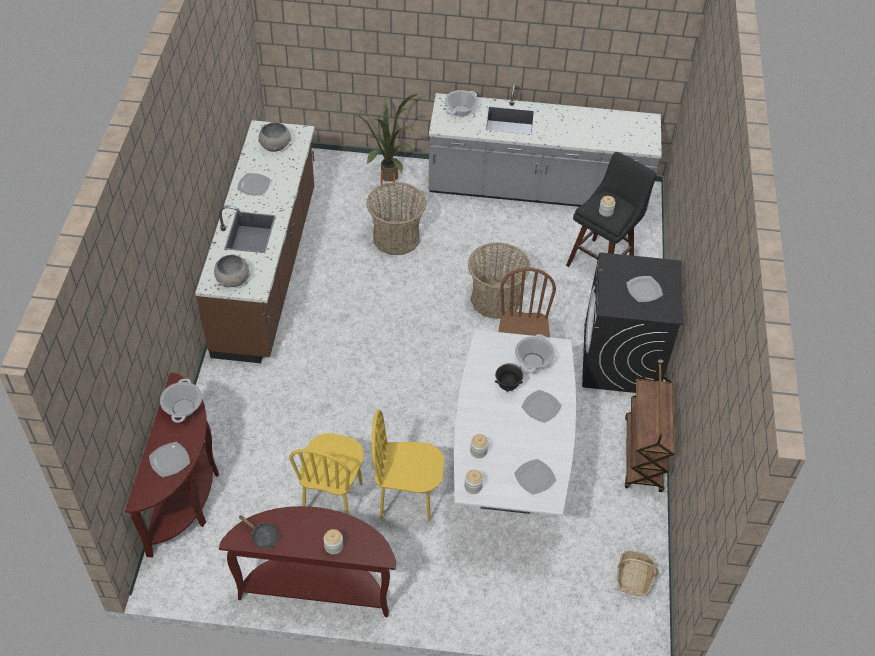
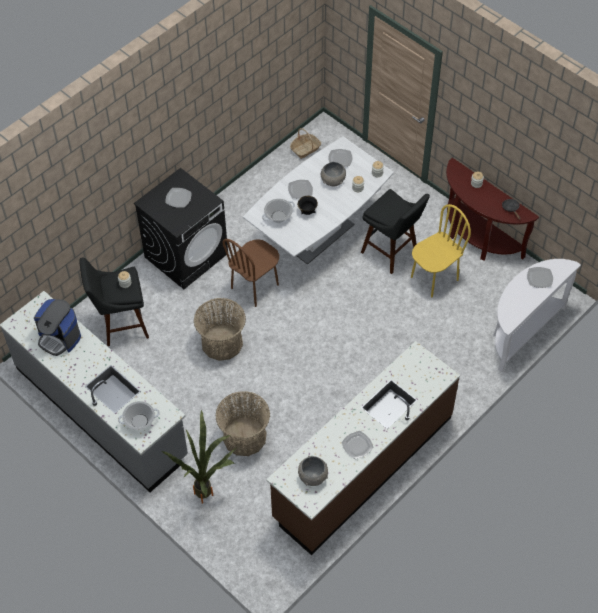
camera: 140 degrees left, 5 degrees up
(183, 408) = (513, 305): cooking pot -> none
(186, 496) = (522, 331): brown console table -> white console table
(233, 280) = (428, 369): grey bowl -> grey bowl (333, 180)
(407, 500) = (392, 253): yellow chair -> black stool
(599, 130) = (59, 338): none -> coffee machine
(643, 455) = (235, 198): brown cart -> none

